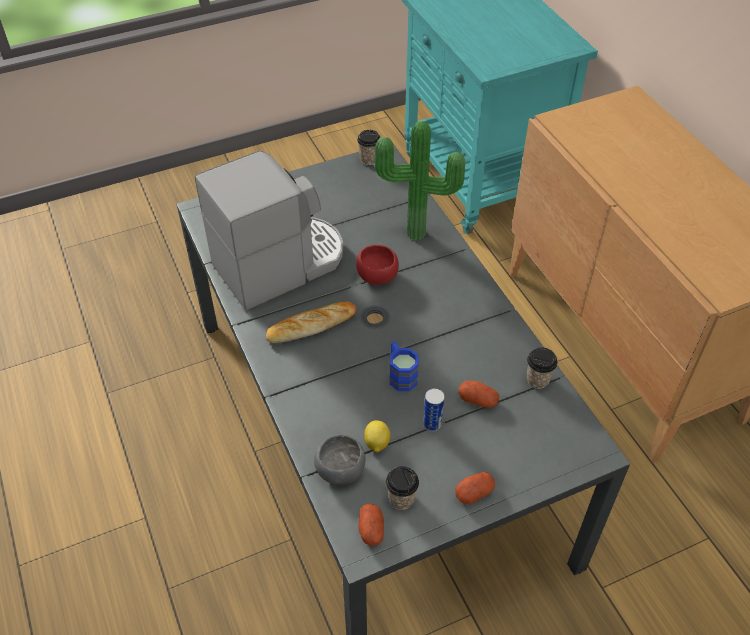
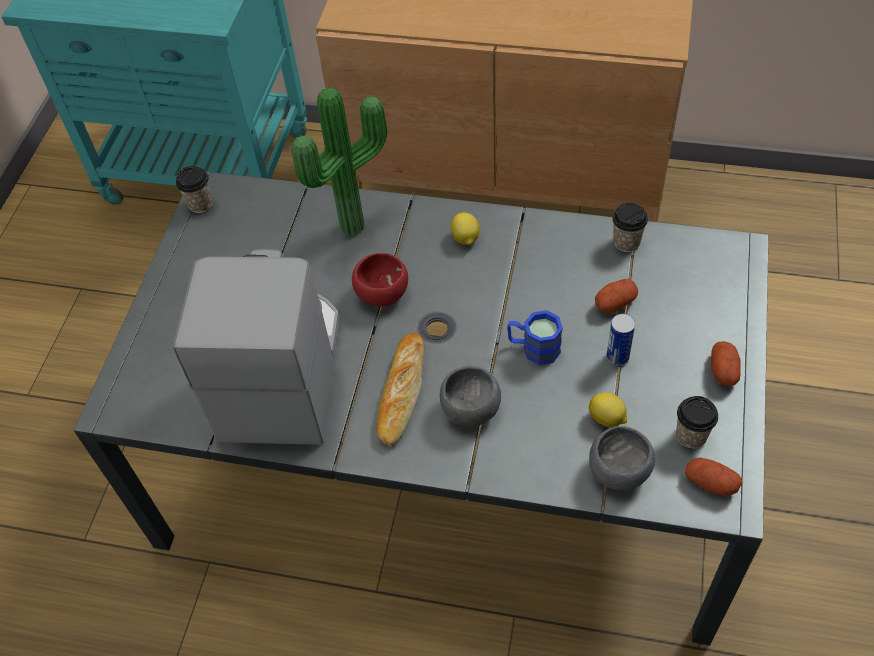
camera: 50 degrees left, 5 degrees up
(326, 366) = (469, 408): none -> grey bowl
(458, 292) = (465, 239): none -> lemon

